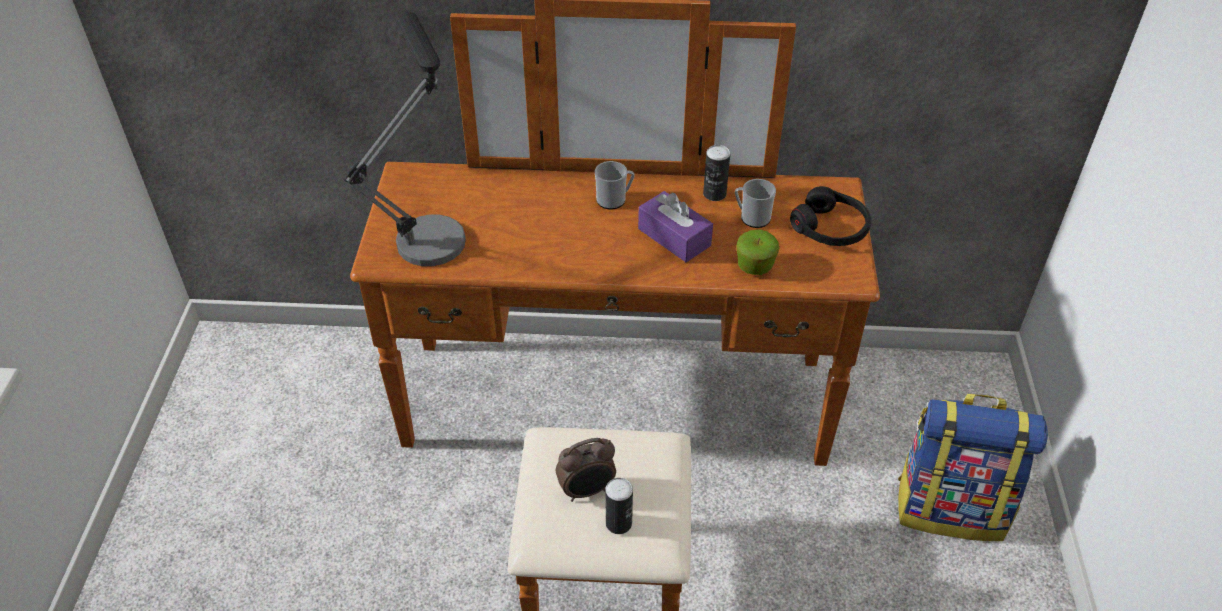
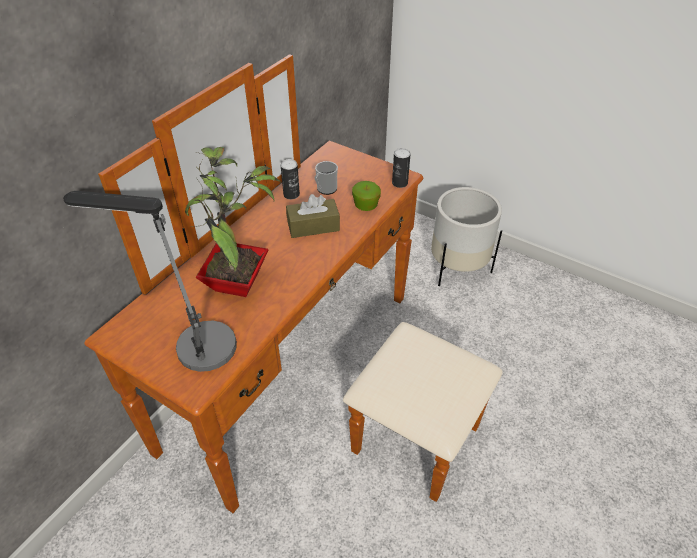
camera: 60 degrees left, 0 degrees up
(533, 223) = (239, 284): none -> potted plant
(587, 491) = (423, 385): alarm clock -> none
(614, 200) = (255, 237): mug -> none
(618, 523) = (456, 380): can -> can (399, 183)
(674, 237) = (313, 226): purple tissue box -> brown tissue box
(830, 228) = (359, 166): black headphones -> none
(951, 508) = (458, 268): backpack -> white planter

